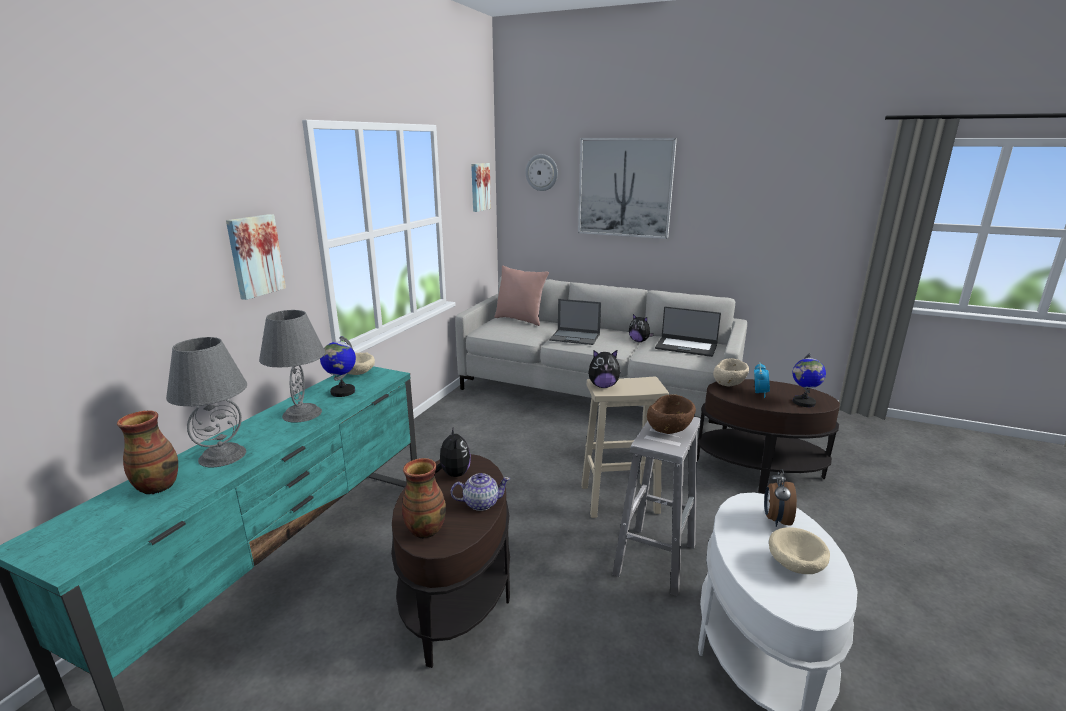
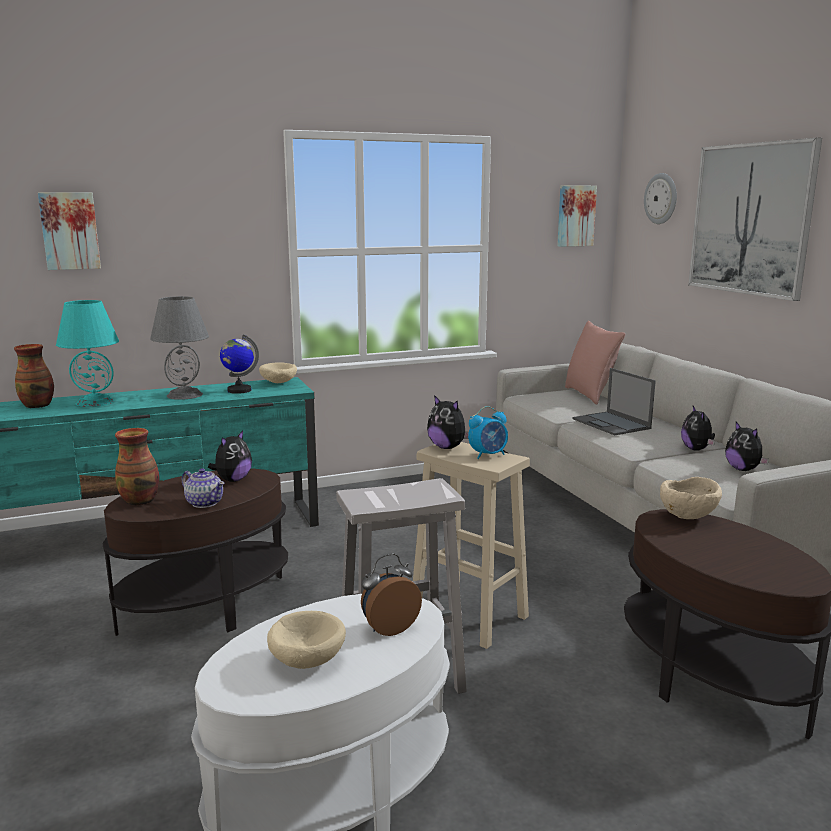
camera: 45 degrees right, 5 degrees down
(222, 456) = (94, 402): grey table lamp -> turquoise table lamp
(254, 256) = (207, 251): picture -> picture (70, 231)
(669, 431) = (399, 496): brown bowl -> none
(686, 347) = (743, 469): laptop -> plush toy
(759, 393) = (711, 539): alarm clock -> alarm clock (488, 455)
(803, 402) = (755, 571): globe -> none

